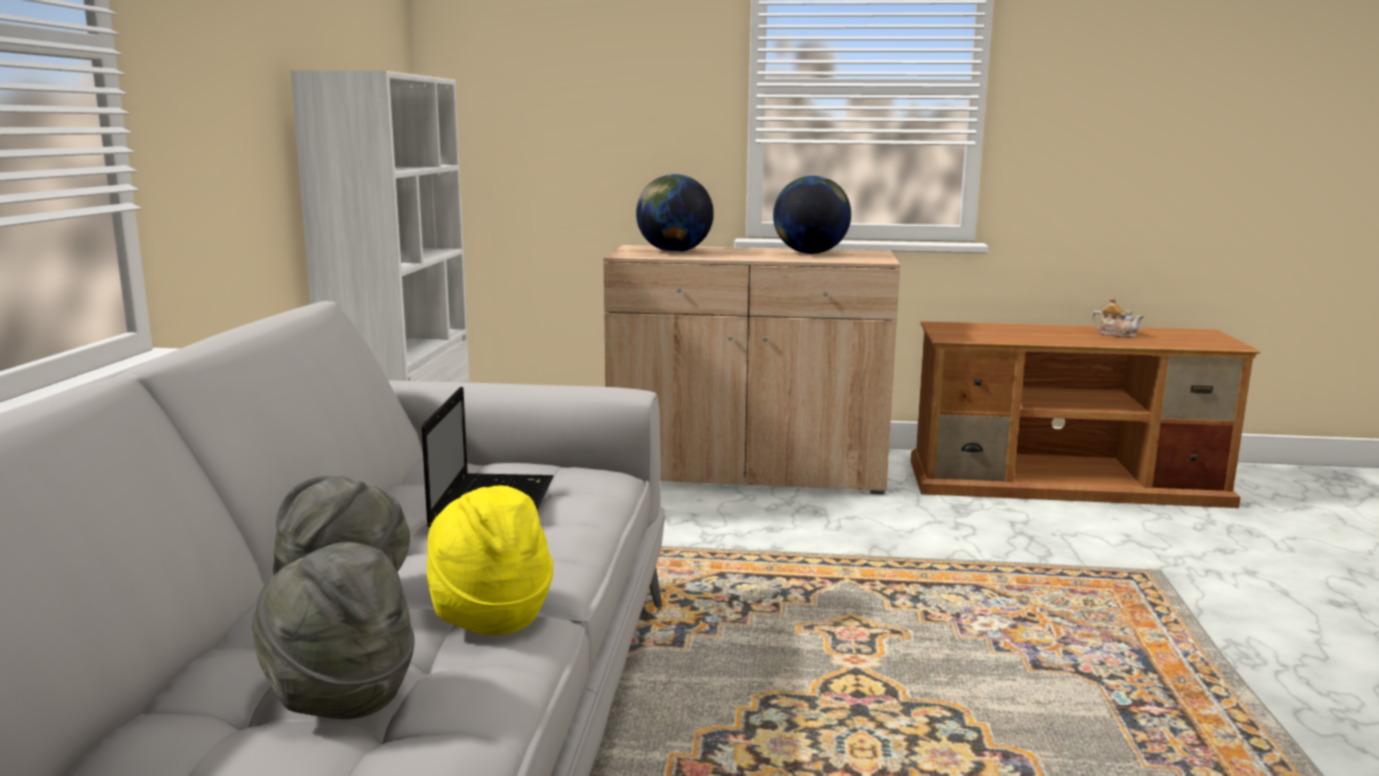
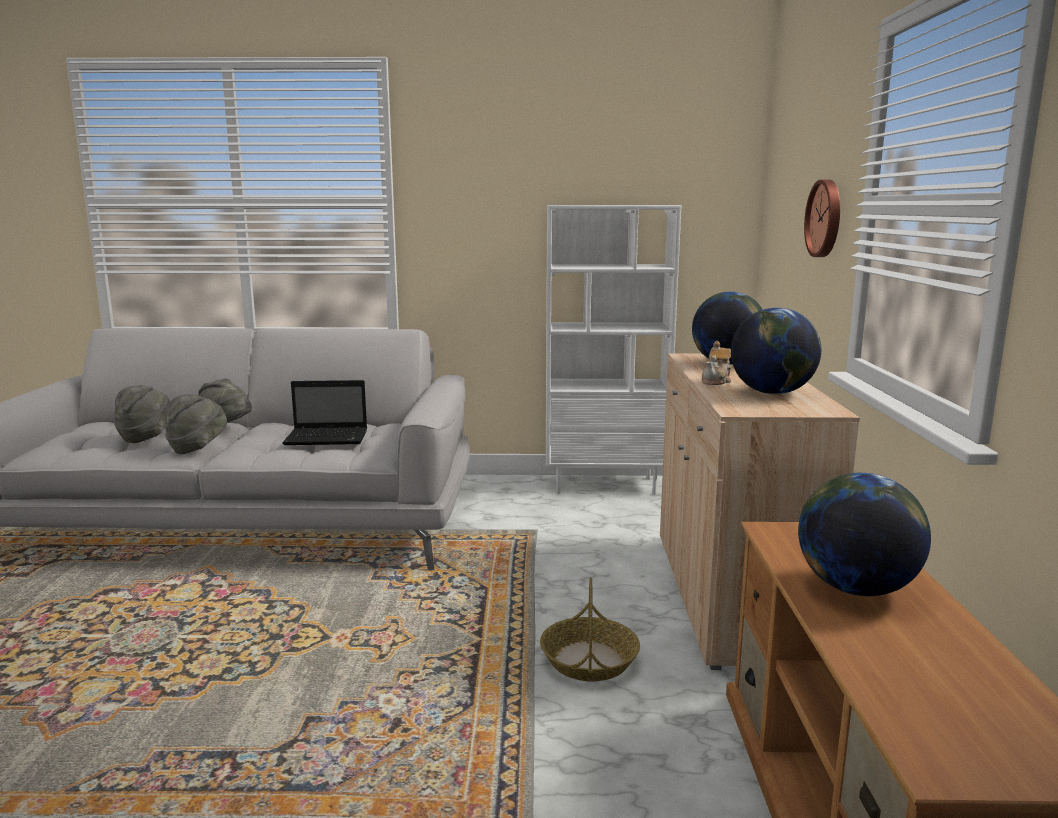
camera: 85 degrees right, 0 degrees up
(488, 613) = (198, 448): yellow hat -> grey hat
(653, 99) = (826, 218): none -> wall clock
(879, 534) = (589, 660): none -> basket
(1042, 334) = (855, 588): none -> globe
(1116, 334) = (923, 651): teapot -> teapot (716, 381)

